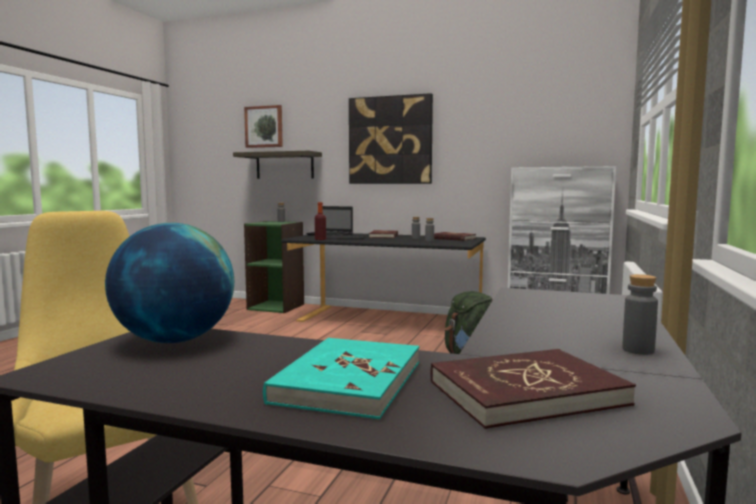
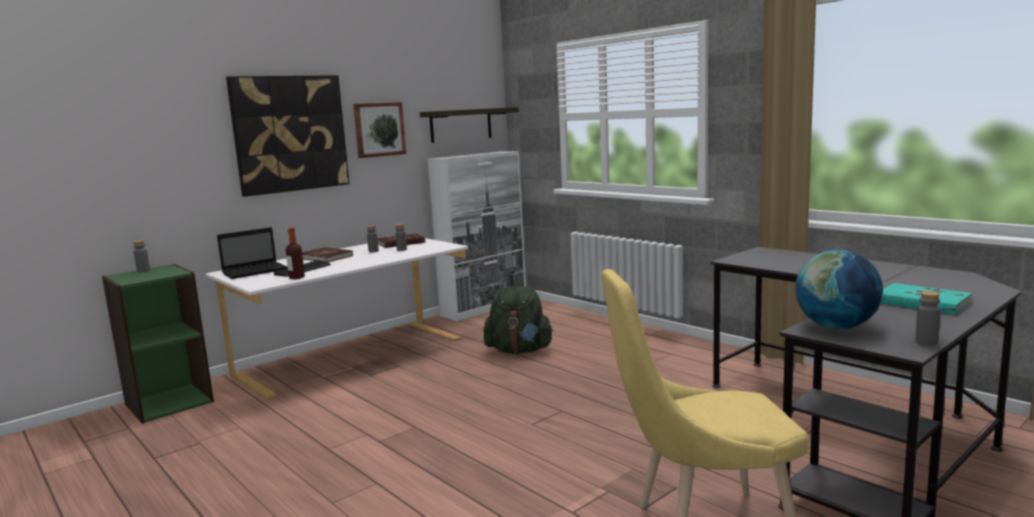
camera: 60 degrees left, 5 degrees up
(264, 127) = (68, 118): picture -> picture (379, 129)
(284, 165) = (122, 181): shelf -> shelf (461, 125)
(386, 321) = (354, 358): black desk -> white desk
(526, 393) = (936, 284): red book -> none
(638, 350) = (875, 264): grey bottle -> grey bottle (926, 342)

